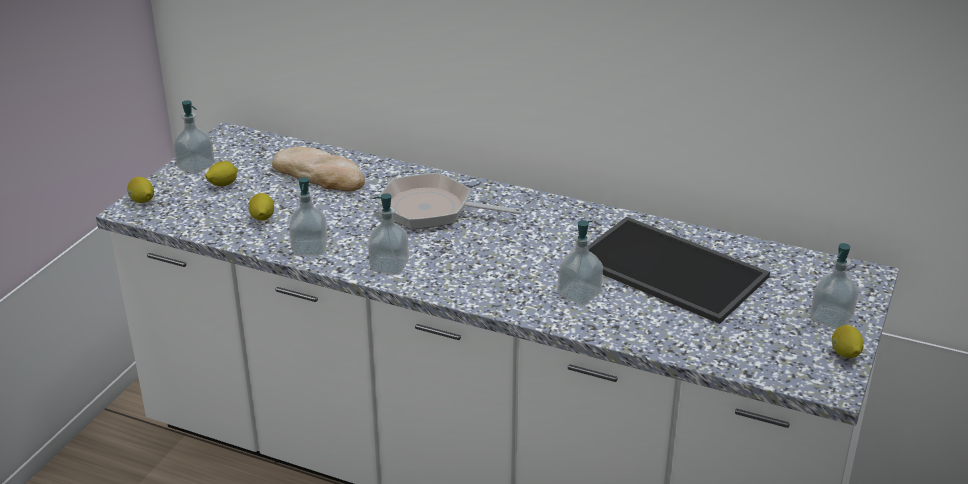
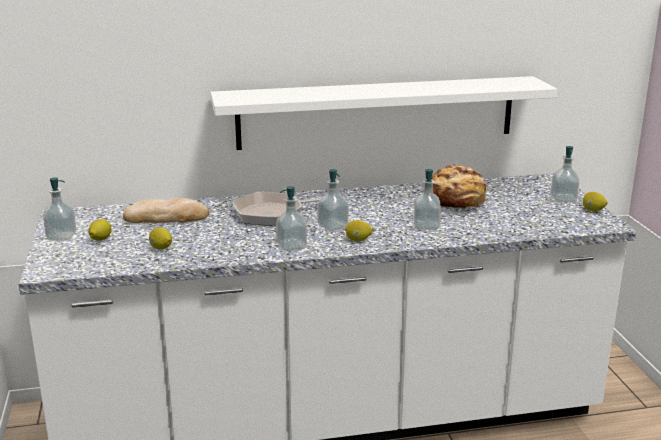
camera: 35 degrees left, 10 degrees down
(142, 201) = (47, 265): lemon -> lemon (358, 240)
(309, 248) = (222, 253): soap dispenser -> soap dispenser (332, 226)
(622, 107) = (377, 112): none -> white shelf
(673, 268) = (455, 201): tray -> bread

